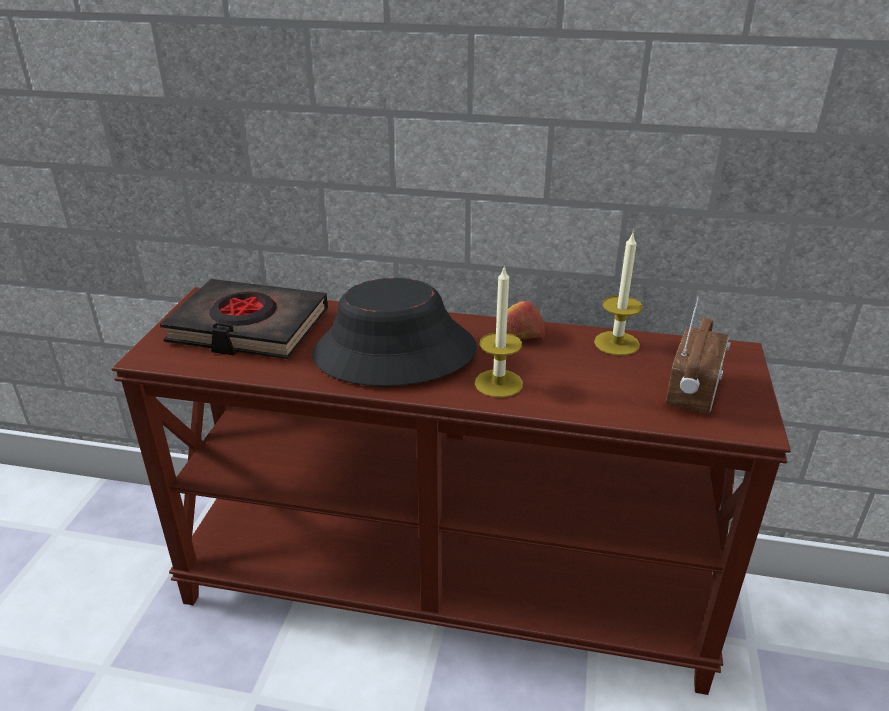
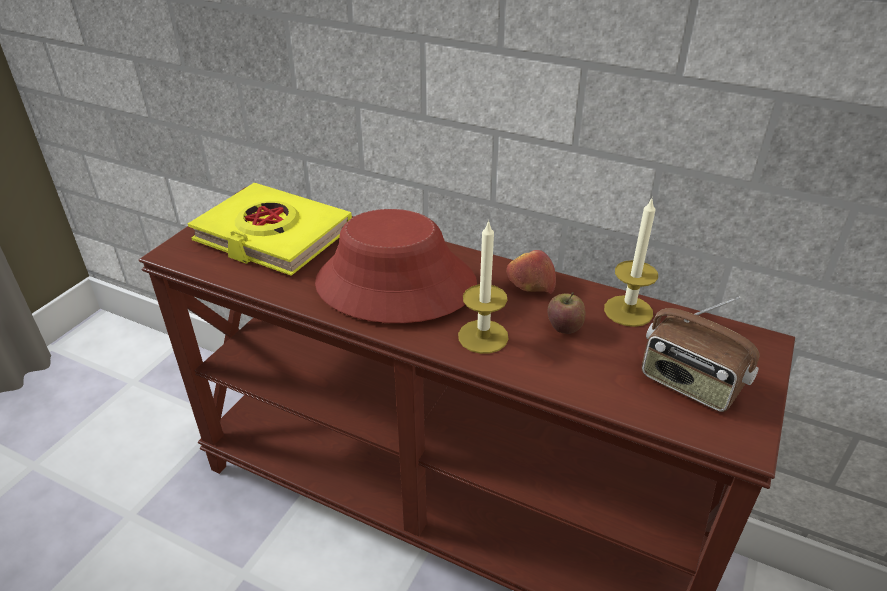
camera: 15 degrees right, 5 degrees up
(248, 327) = (273, 236): black book -> yellow book
(394, 353) = (395, 285): black hat -> red hat
(567, 364) = (564, 326): none -> apple
(693, 393) = (689, 384): radio -> radio turned 90 degrees clockwise

